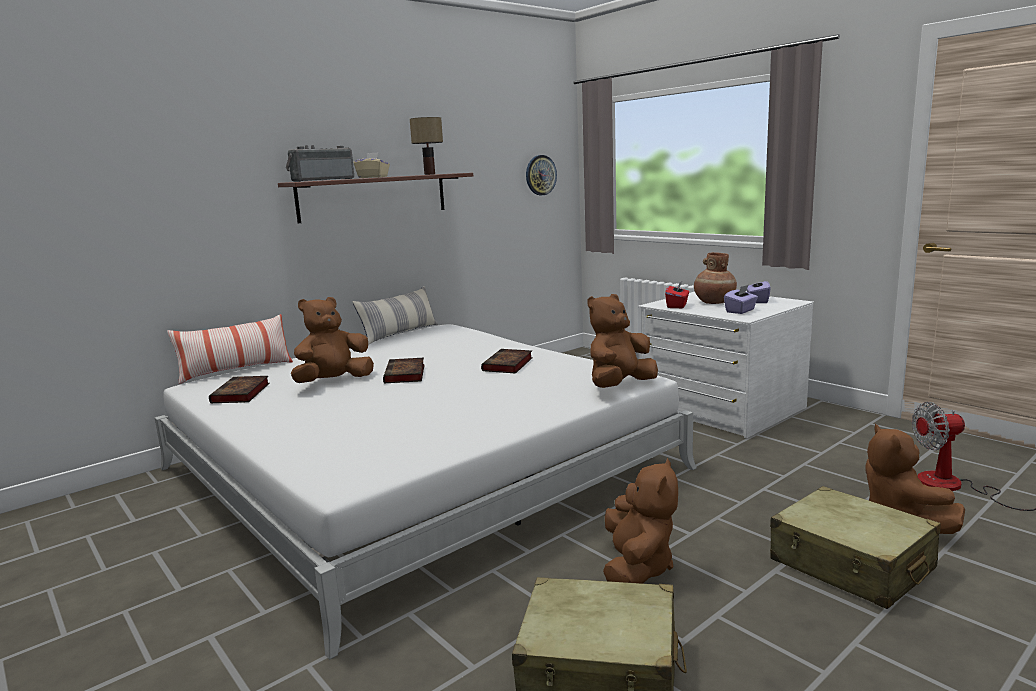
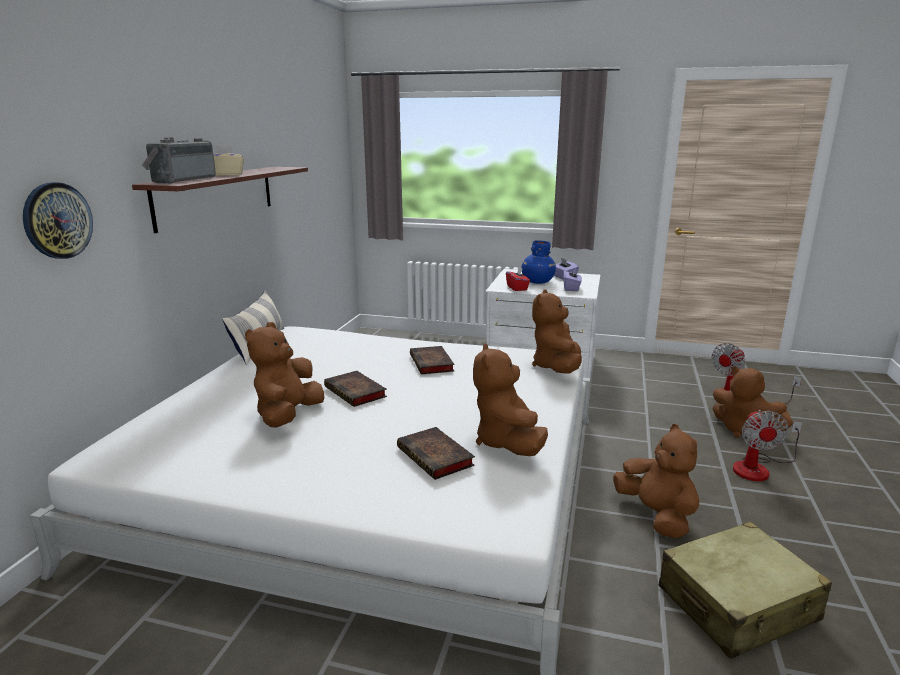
camera: 35 degrees left, 5 degrees up
(236, 371) = (124, 427): pillow -> none
(241, 394) = (194, 456): book -> book (436, 457)
(429, 174) = (269, 169): table lamp -> none
(452, 431) = (507, 443): none -> brown plush toy
(540, 175) = (330, 166): wall clock -> wall clock (57, 220)
(714, 302) = (537, 282): brown vase -> blue vase
(851, 565) = (758, 468): beige suitcase -> fan

